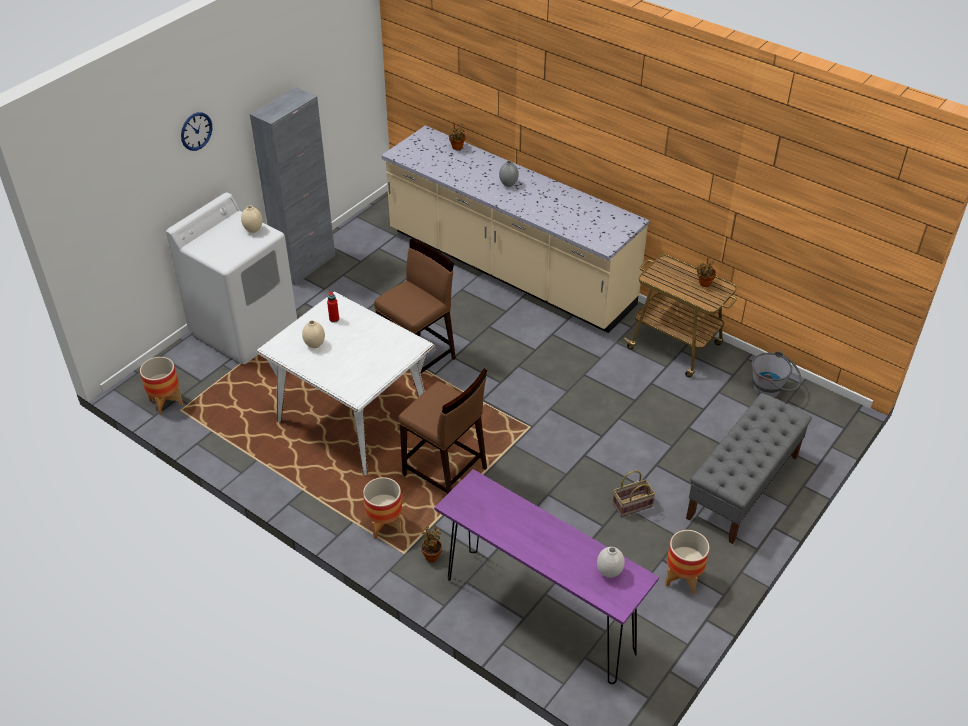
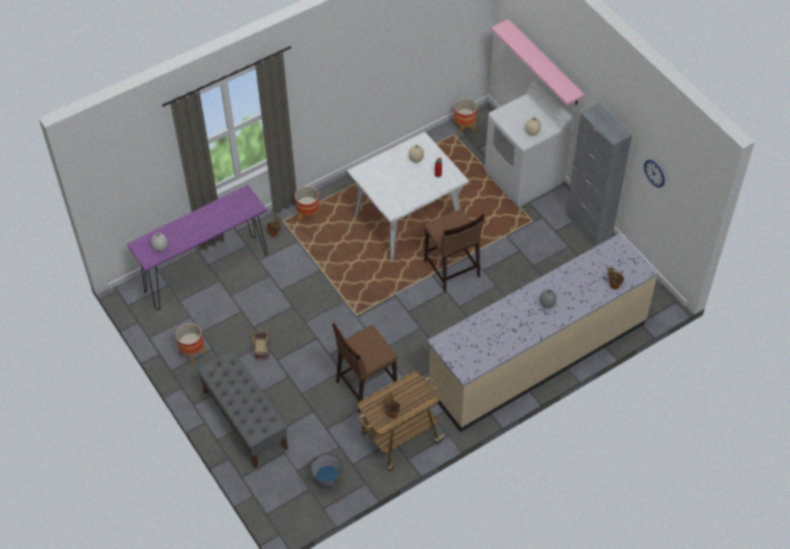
camera: 110 degrees right, 10 degrees up
(160, 195) = (544, 63): none -> pink shelf
(196, 131) = (573, 66): wall clock -> wall clock (654, 173)
(445, 473) = (336, 257): brown stool -> brown stool (365, 386)

